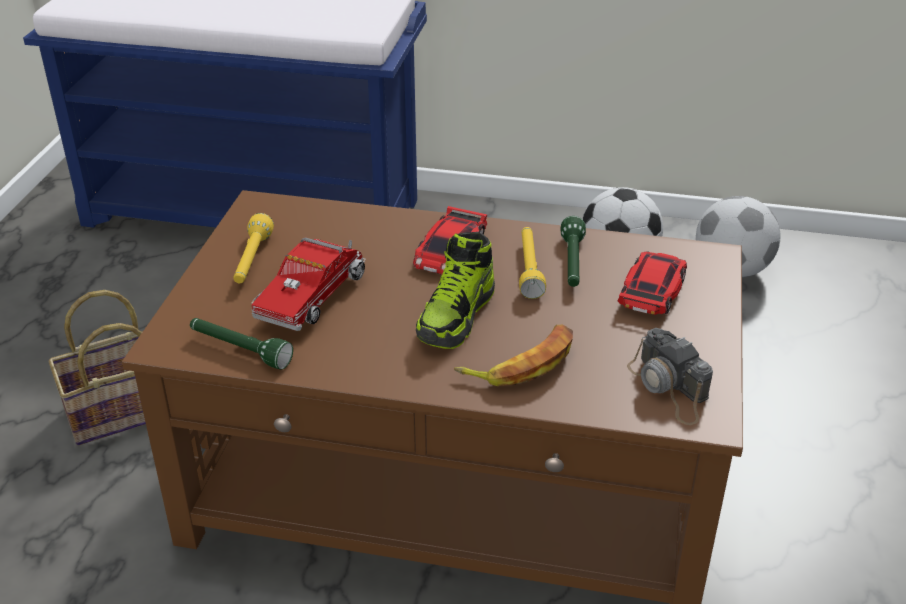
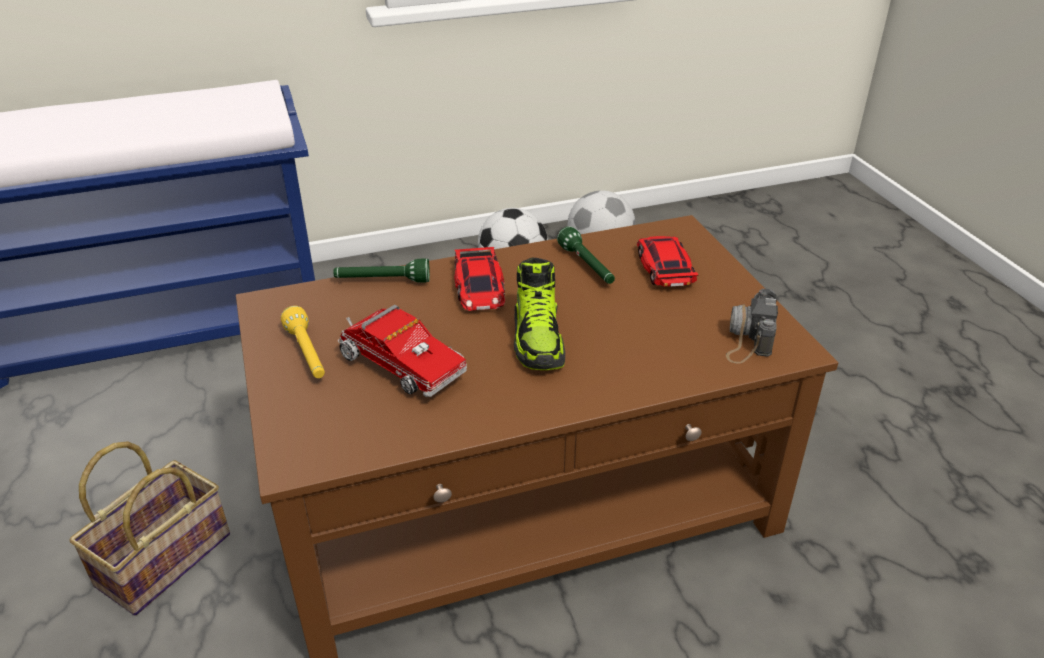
camera: 30 degrees left, 0 degrees up
(239, 350) = (373, 439): green flashlight -> green flashlight (382, 281)
(314, 295) = (397, 365): toy truck -> toy truck turned 45 degrees counterclockwise
(522, 363) = (626, 358): banana -> none
(529, 269) = (558, 281): yellow flashlight -> none
(669, 388) = (749, 337): camera -> camera turned 75 degrees clockwise

